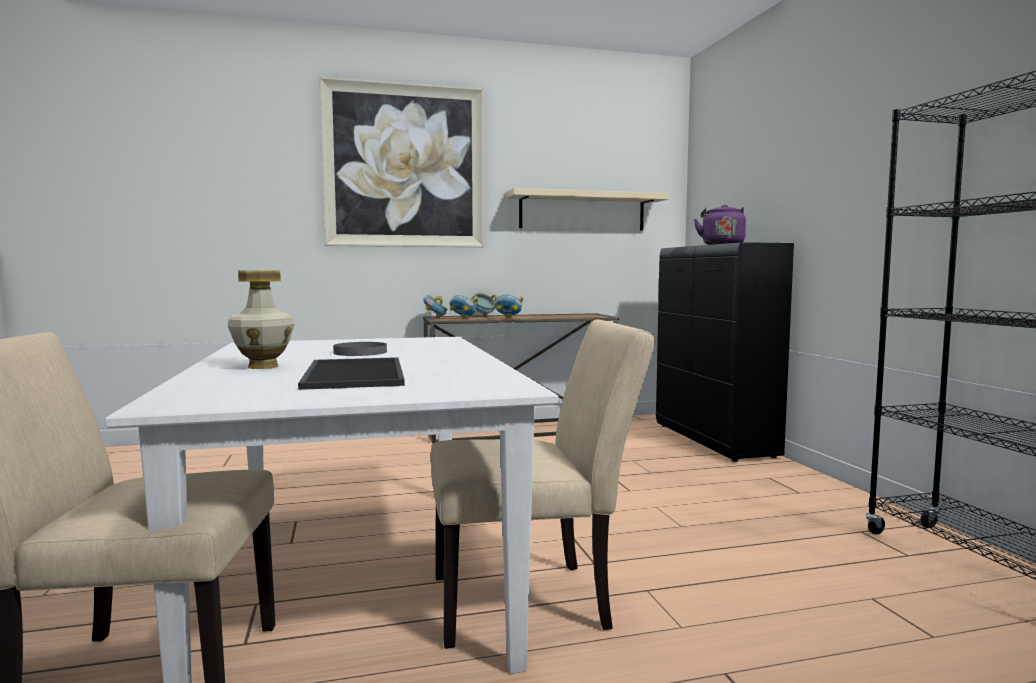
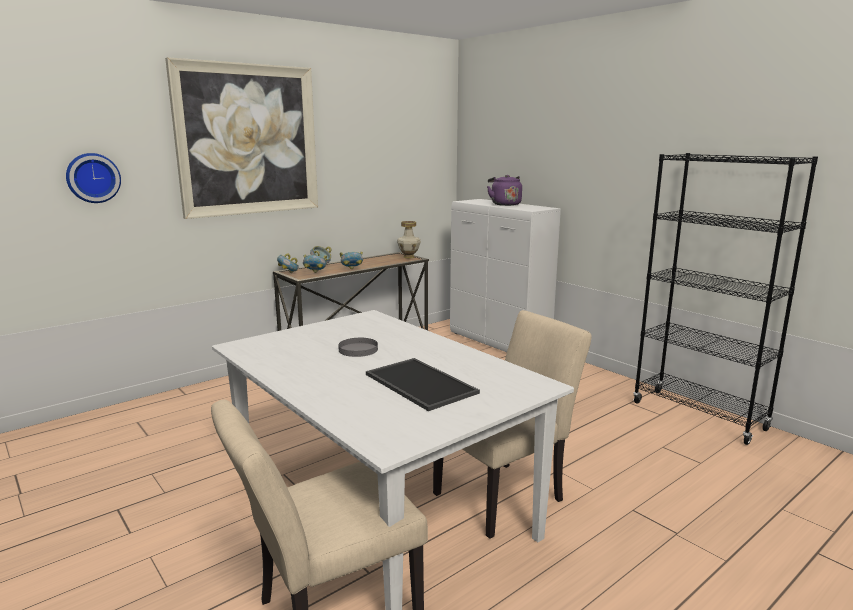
camera: 25 degrees left, 10 degrees up
(235, 196) = (93, 178): none -> wall clock
(262, 367) = (336, 384): vase -> vase (409, 257)
(582, 211) = (387, 170): beige shelf -> none
(714, 441) = (499, 343): black cabinet -> white cabinet

